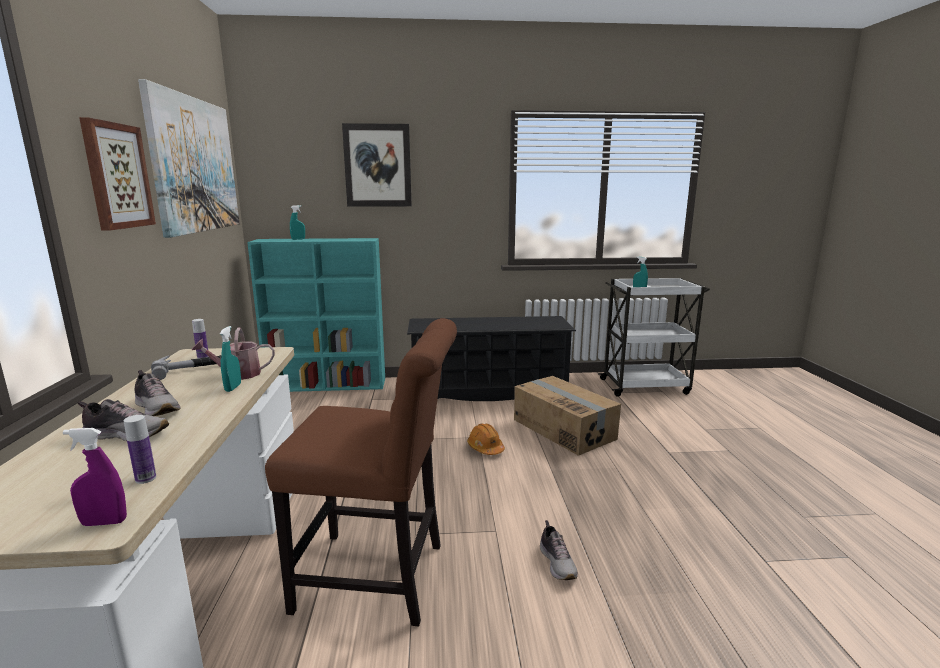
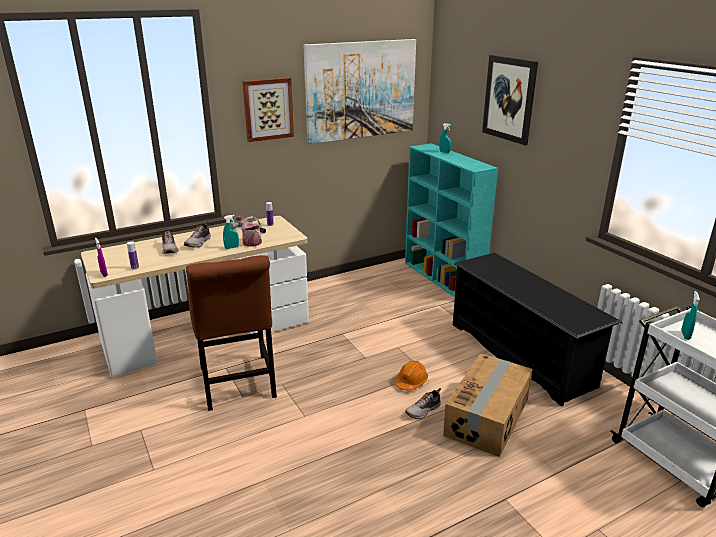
camera: 65 degrees right, 10 degrees up
(558, 563) = (285, 452): shoe -> shoe (424, 410)

